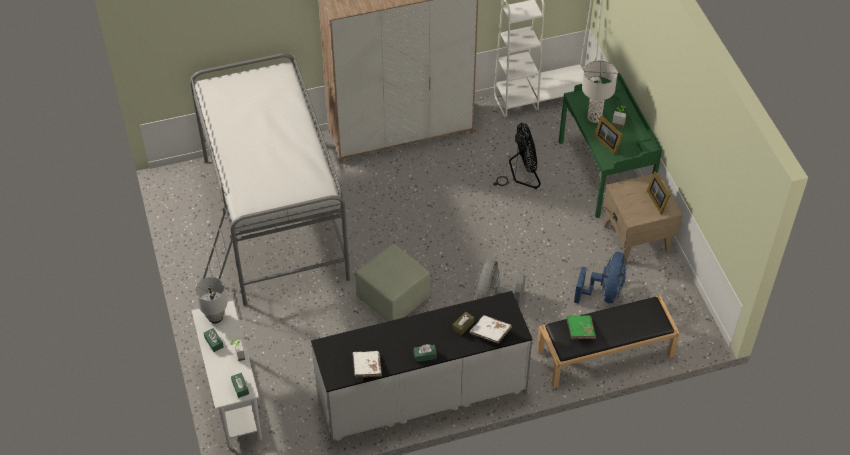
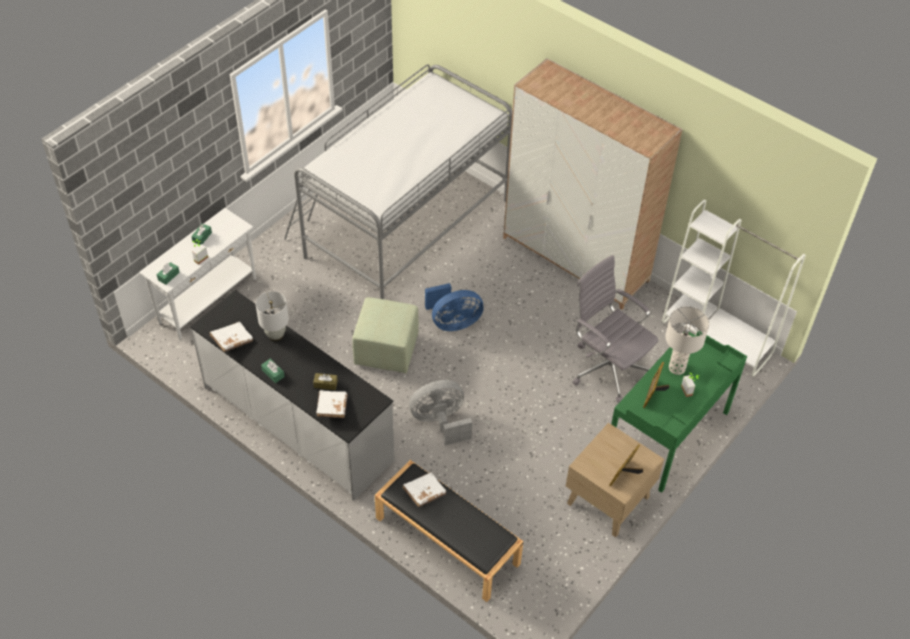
camera: 55 degrees right, 0 degrees up
(215, 317) = (227, 225): white table lamp -> white table lamp (275, 335)
(520, 172) = (607, 367): black fan -> grey office chair
(580, 331) = (424, 493): green book -> white book
(604, 293) = (518, 505): blue fan -> blue fan (453, 322)

